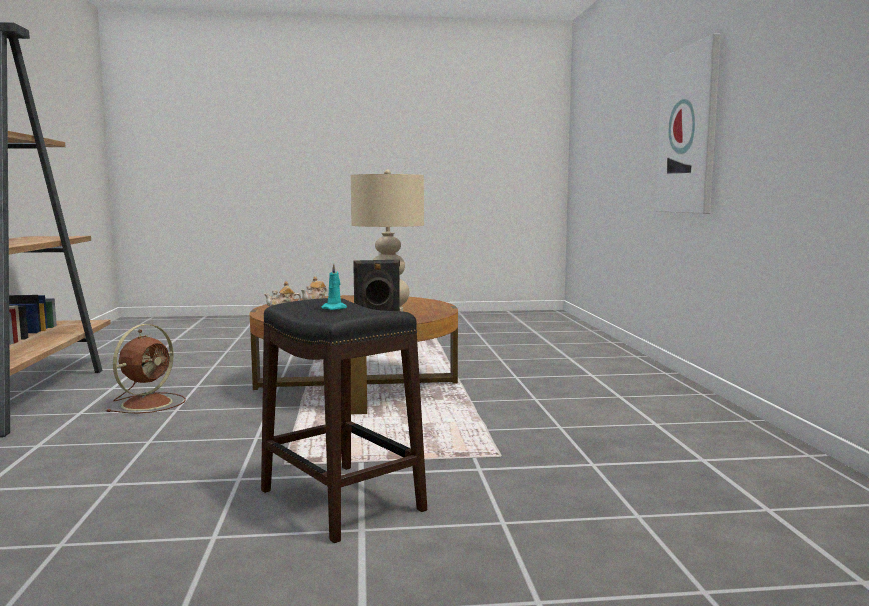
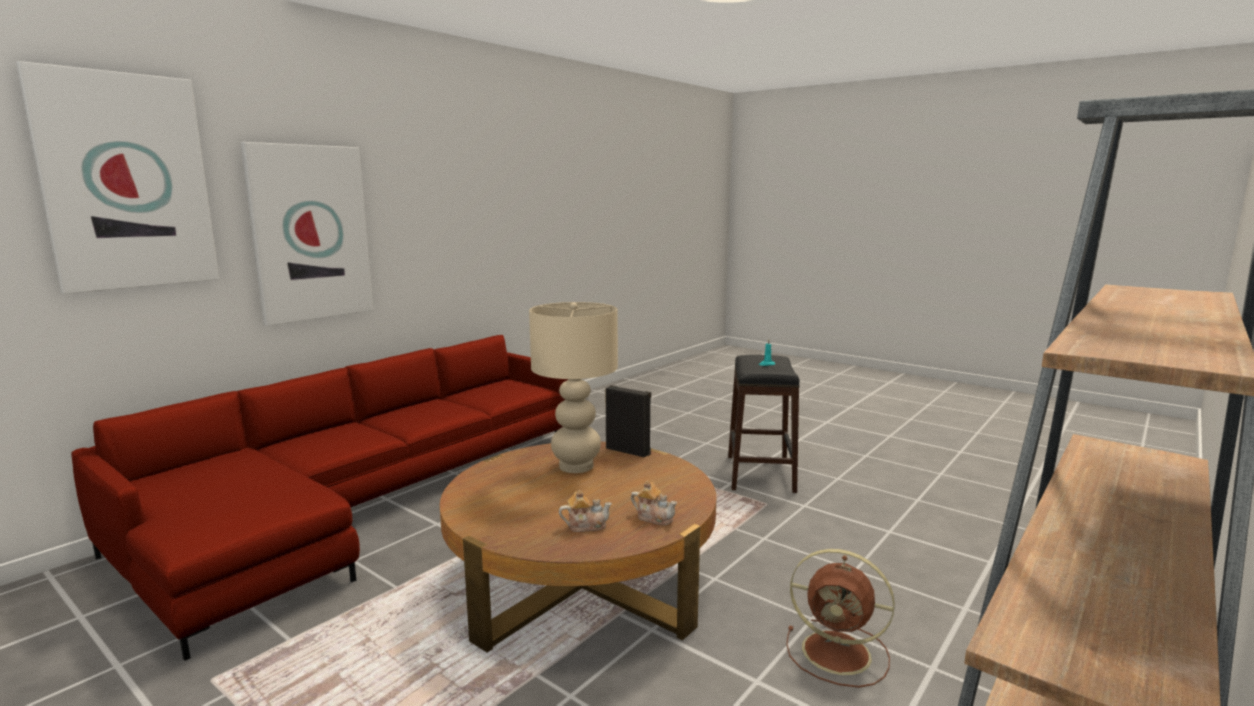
camera: 135 degrees left, 5 degrees up
(149, 403) = (839, 653): brown fan -> brown fan turned 135 degrees counterclockwise
(596, 370) = (362, 502): none -> red sofa
(636, 101) = (126, 182): none -> picture

